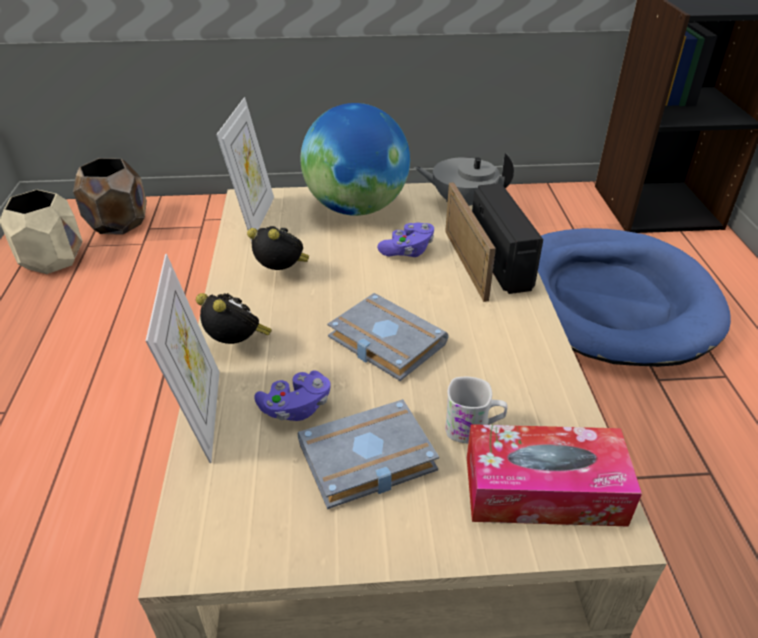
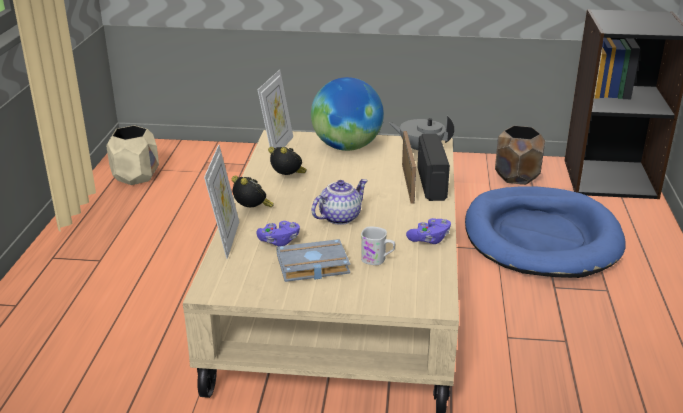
camera: 10 degrees right, 10 degrees down
(119, 223) = (185, 157): brown planter -> brown planter (517, 176)
(383, 342) = (339, 217): grey book -> teapot
(407, 251) = (372, 173): purple game controller -> purple game controller (429, 239)
(543, 490) = (406, 287): tissue box -> none

